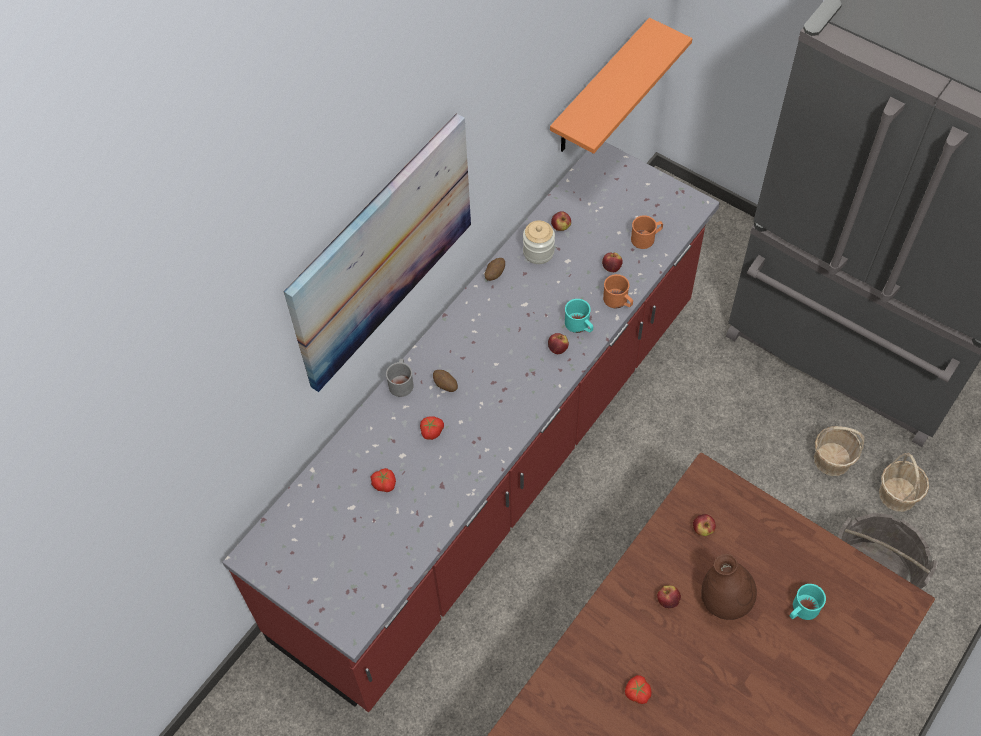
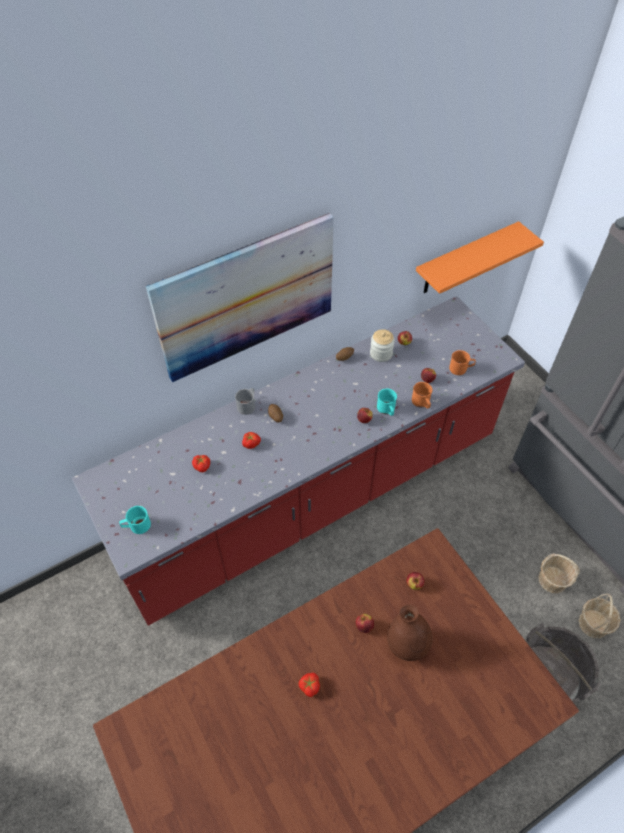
camera: 20 degrees right, 5 degrees down
(802, 610) = (465, 675): turquoise mug -> turquoise mug (136, 526)

